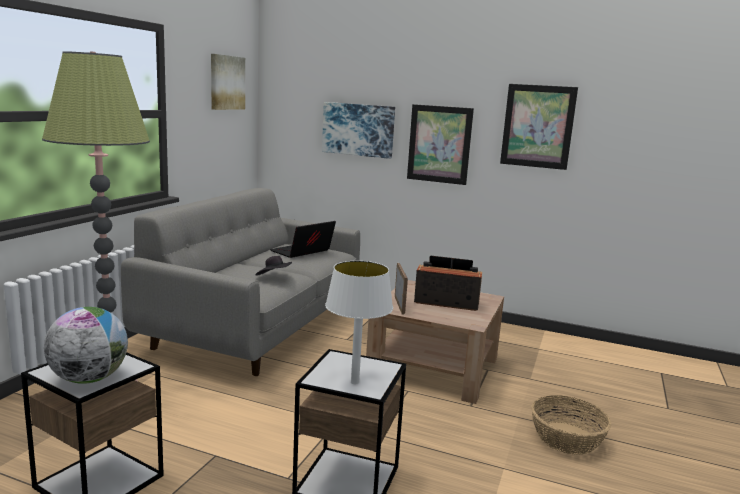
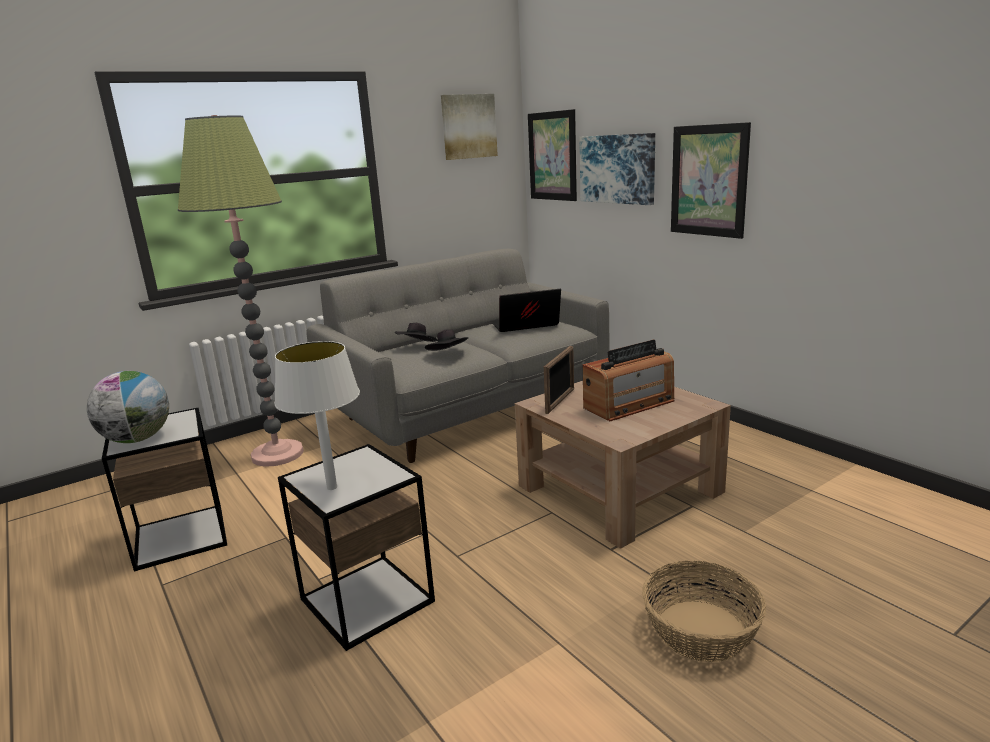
camera: 35 degrees right, 5 degrees up
(235, 273) = (417, 346): none -> black hat
(447, 302) = (629, 404): radio -> radio turned 105 degrees clockwise
(537, 126) = (843, 140): picture -> picture (552, 156)

